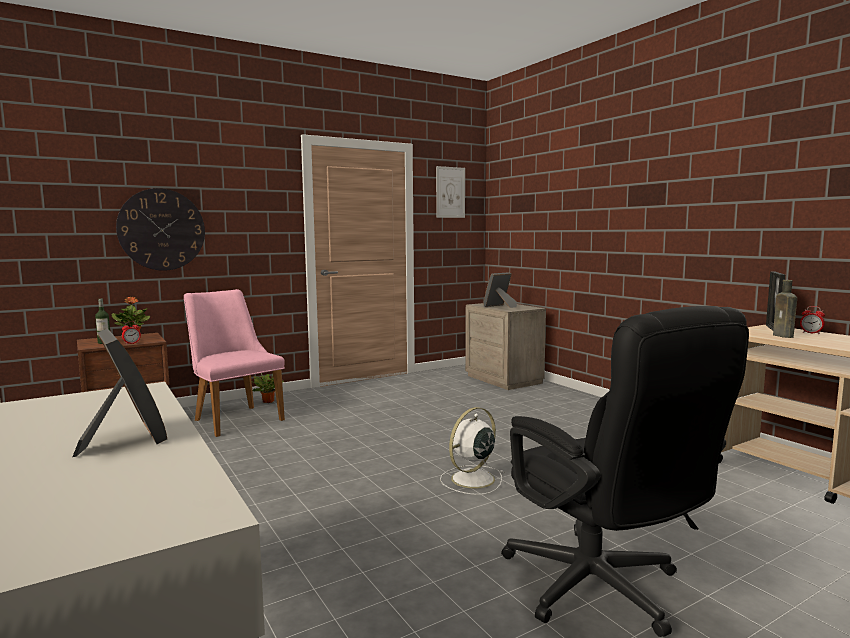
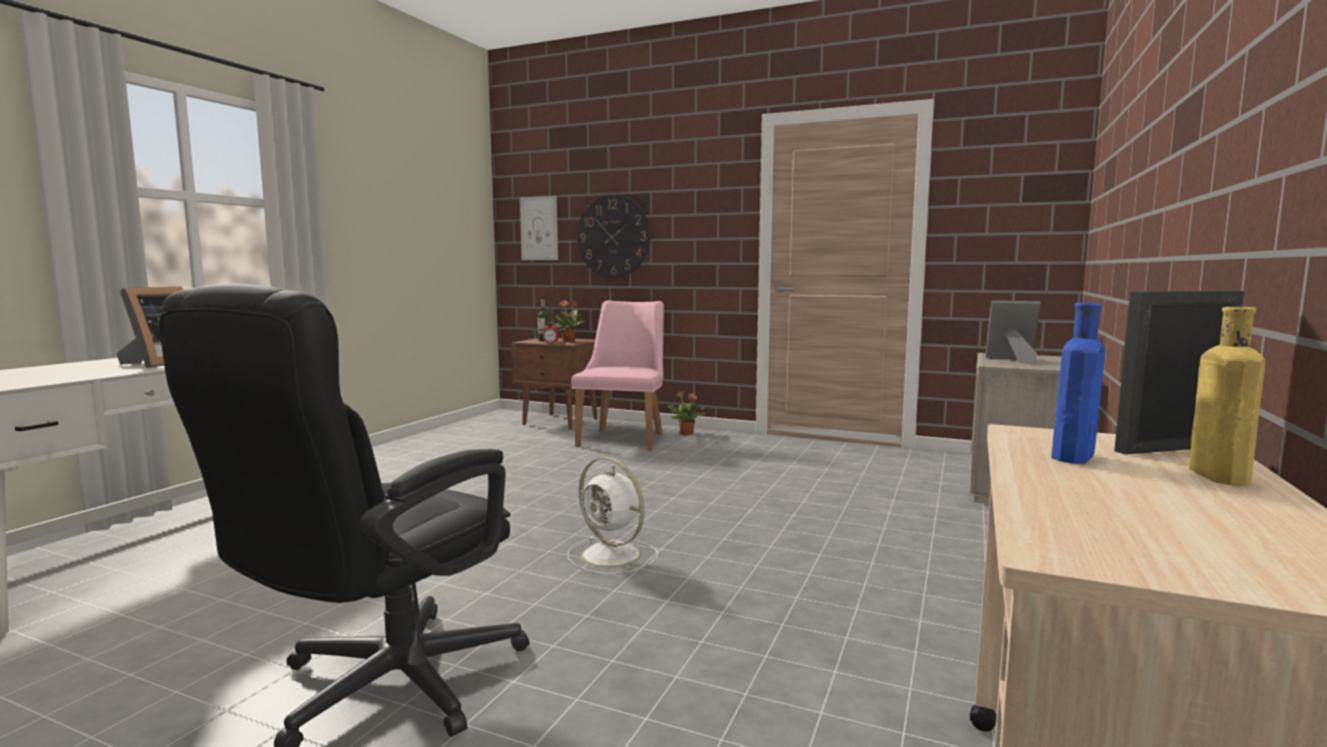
camera: 55 degrees right, 0 degrees up
(450, 192) = (1006, 168): picture -> picture (539, 228)
(471, 480) = (613, 556): white fan -> white fan turned 150 degrees counterclockwise
(784, 336) = (1072, 458): brown bottle -> blue bottle
(811, 333) = (1215, 475): alarm clock -> yellow bottle

